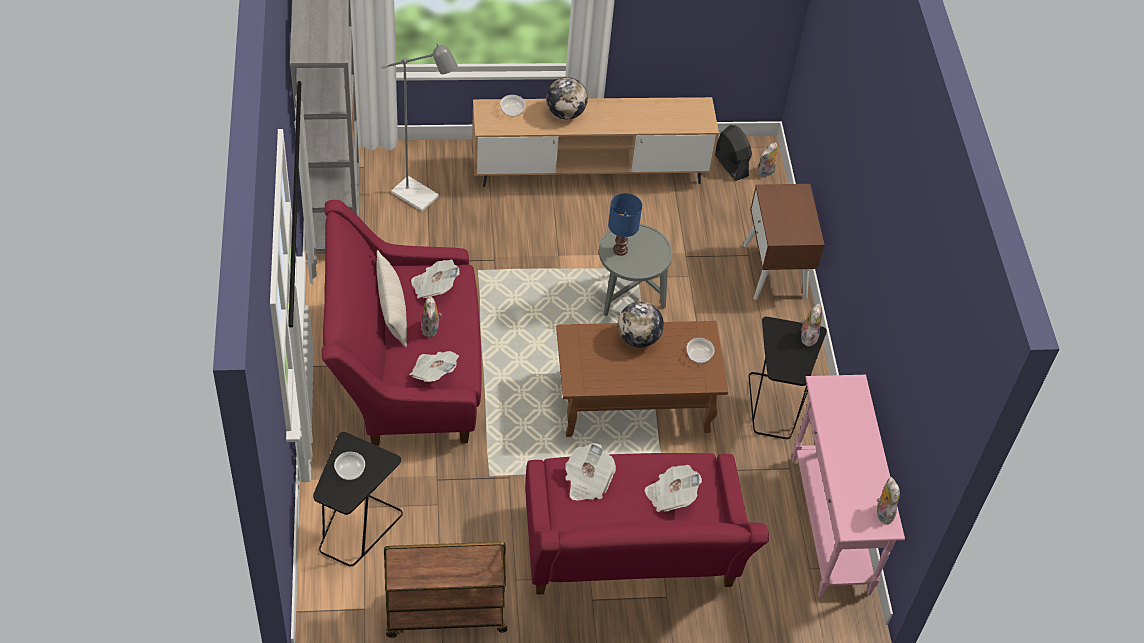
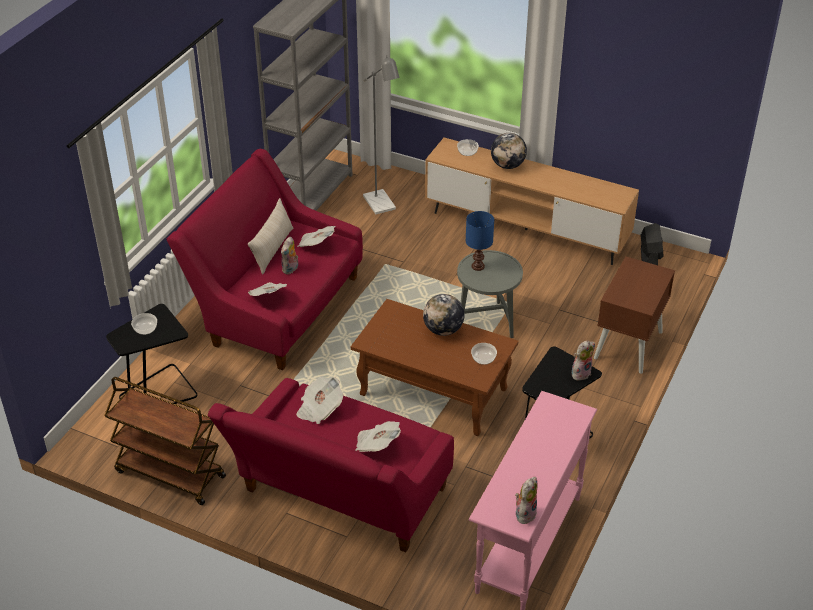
camera: 35 degrees right, 10 degrees down
(766, 172) = (676, 275): plush toy -> none

